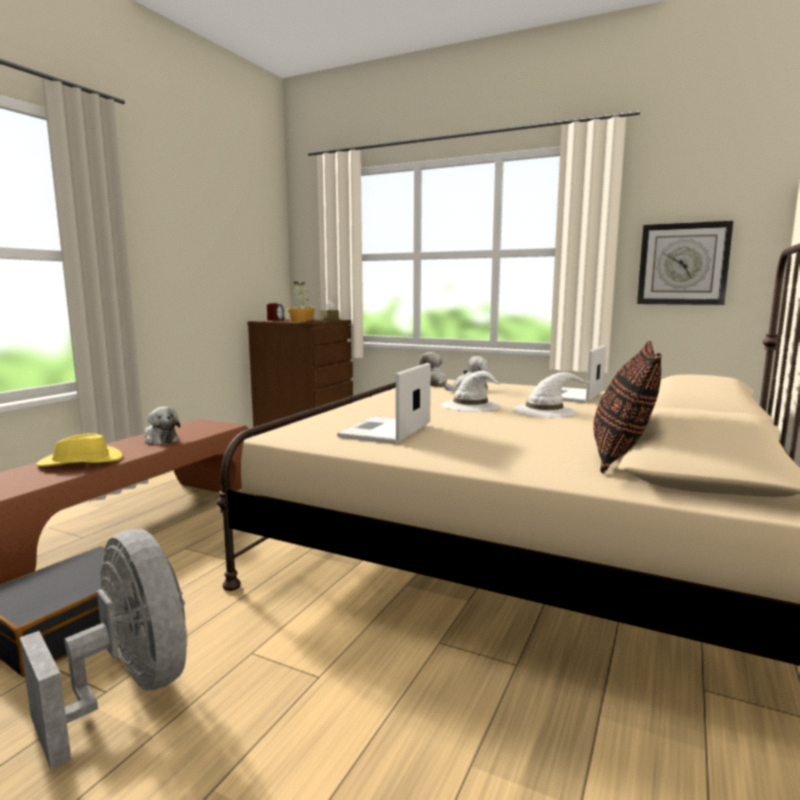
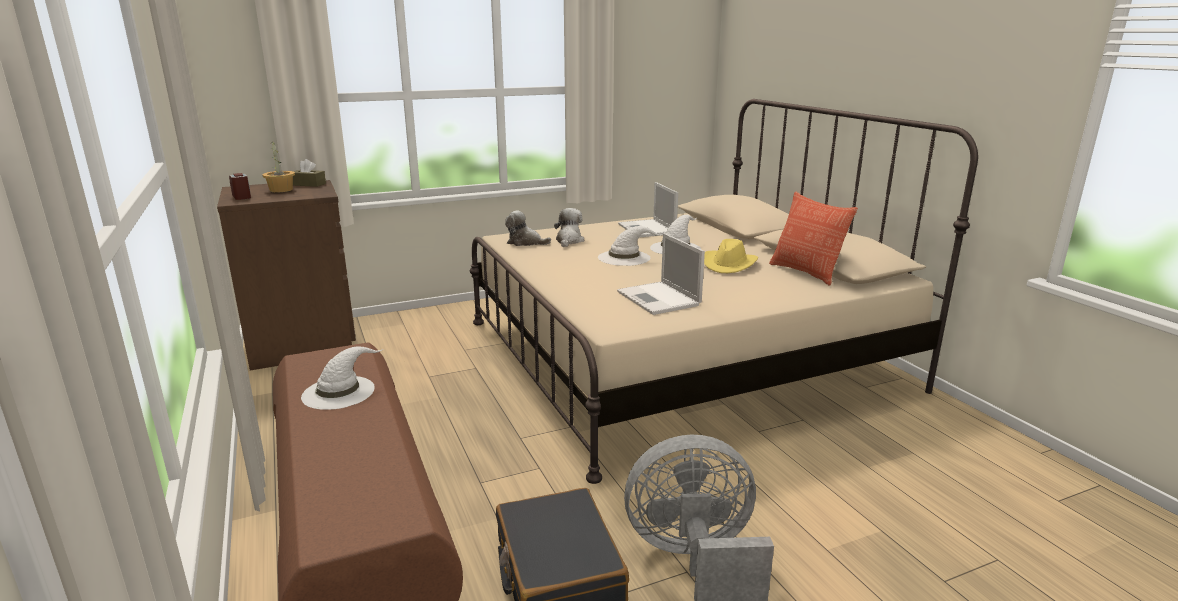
camera: 50 degrees left, 10 degrees up
(81, 462) = (350, 447): yellow hat -> yellow hat (729, 264)
(160, 439) = (339, 391): plush toy -> white hat
(298, 321) = (298, 195): potted plant -> none
(620, 458) = (806, 273): black pillow -> orange pillow
(683, 264) = (654, 100): wall clock -> none

